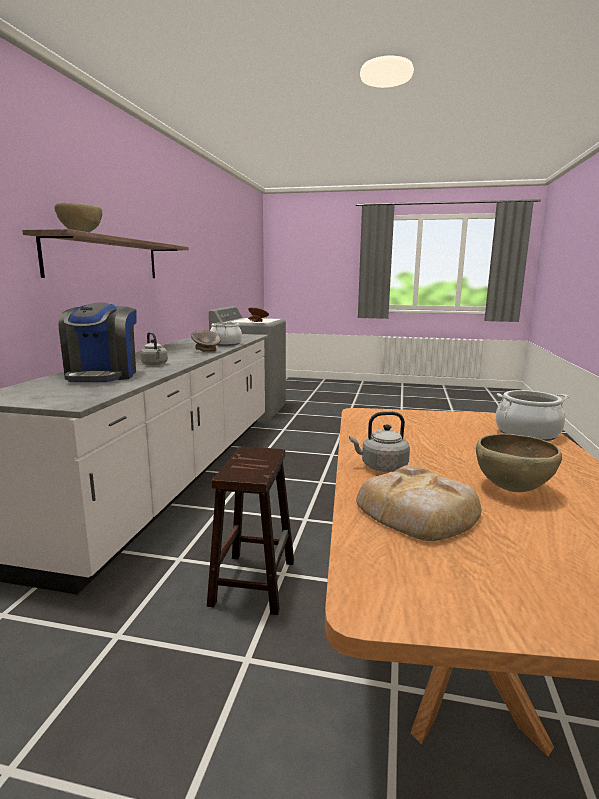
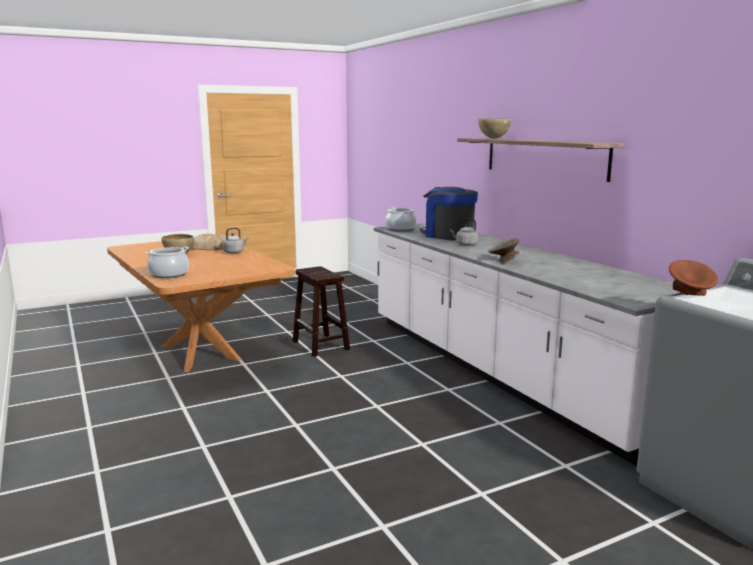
camera: 140 degrees right, 0 degrees up
(225, 344) = (550, 274): cooking pot -> cooking pot (400, 229)

